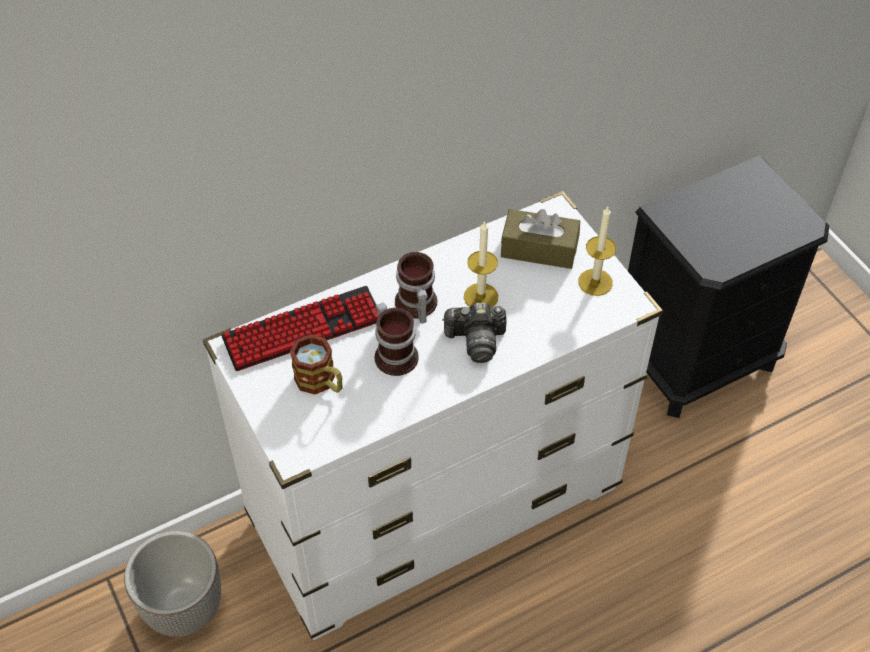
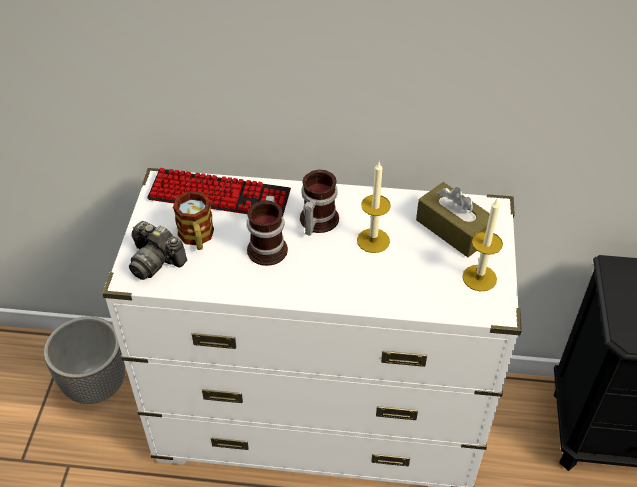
camera: 35 degrees right, 5 degrees down
(476, 340) = (339, 270): camera -> camera (155, 261)

